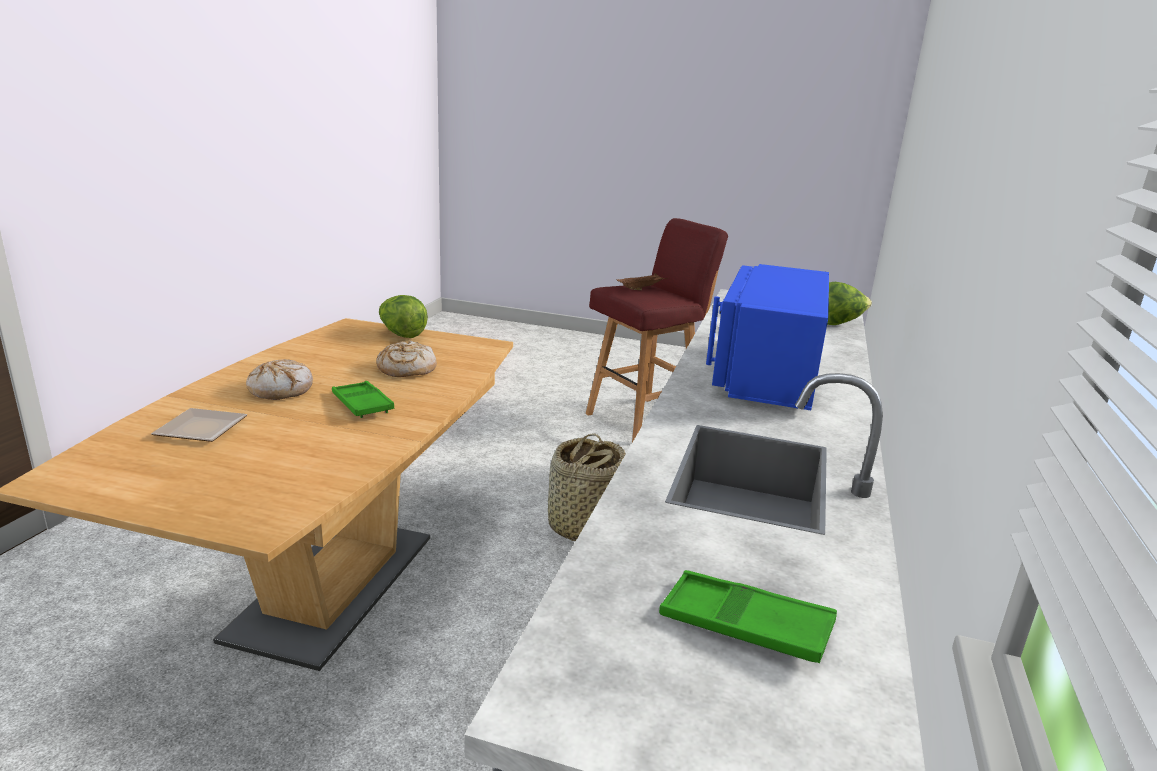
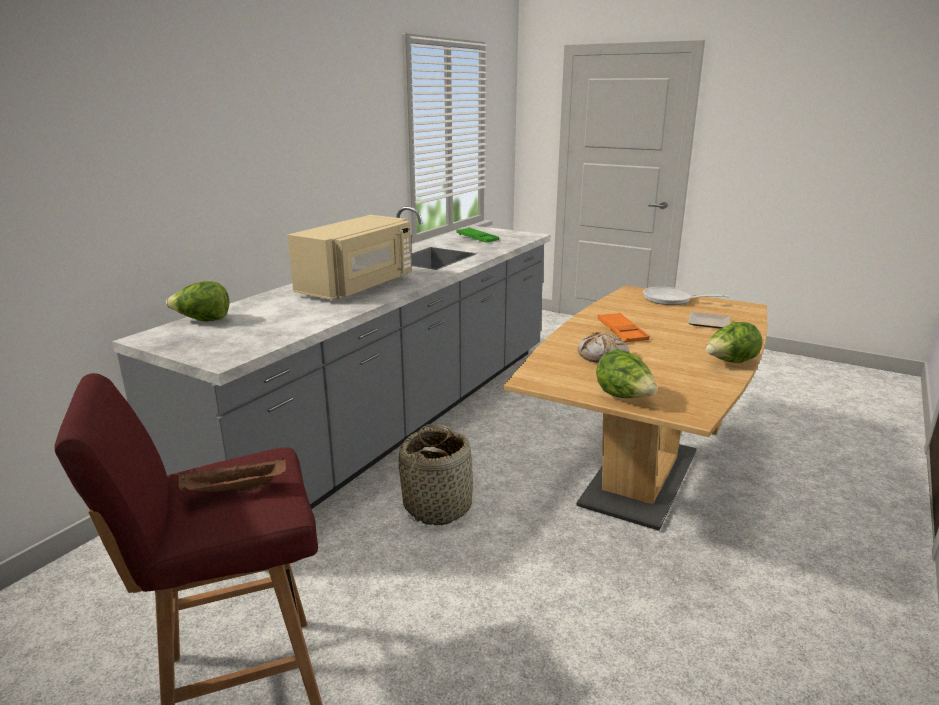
camera: 165 degrees left, 0 degrees up
(201, 492) = (672, 300): none -> frying pan
(255, 367) = (730, 363): none -> lettuce
(281, 389) = (688, 344): bread -> none
(362, 405) = (622, 332): green tray -> orange tray
(766, 376) = (358, 286): blue microwave -> beige microwave

